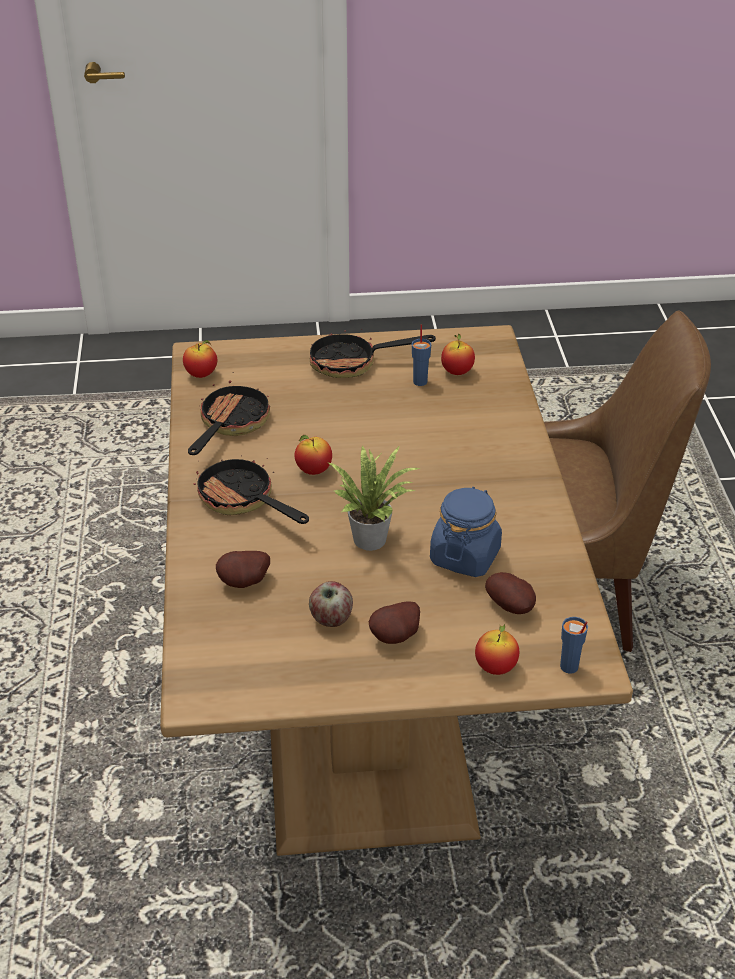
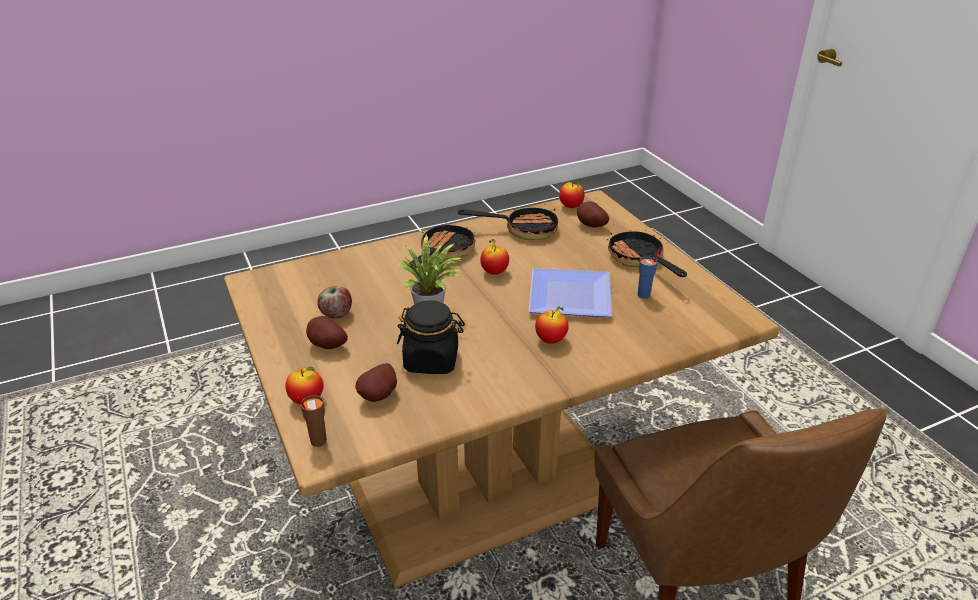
camera: 70 degrees right, 5 degrees down
(245, 583) = (359, 273): potato -> potato (590, 226)
(391, 430) = (567, 294): none -> plate
(457, 372) = (674, 310): apple -> apple (551, 340)
(465, 556) = (432, 360): blue jar -> black jar
(569, 667) = (318, 441): blue cup -> brown cup

